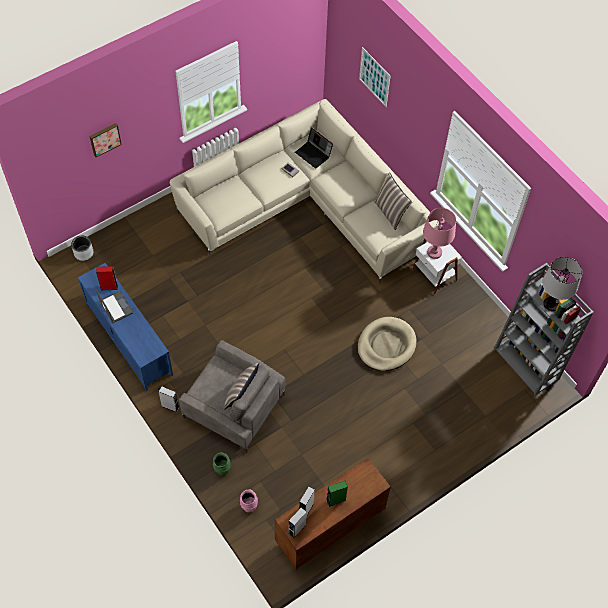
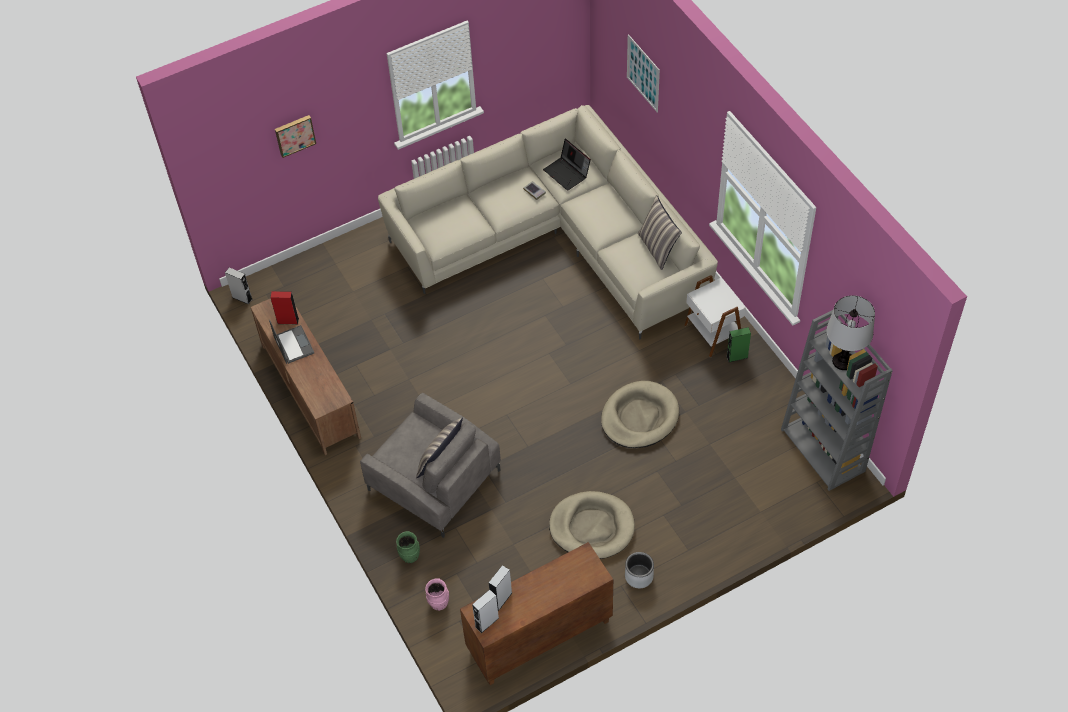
camera: 10 degrees right, 5 degrees down
(83, 253) = (266, 284): grey planter -> grey planter (639, 576)
(128, 338) = (310, 390): blue tv stand -> brown tv stand
(170, 406) = (353, 475): grey speaker -> grey speaker (242, 298)
(336, 500) = (541, 591): green speaker -> green speaker (737, 357)
(360, 436) = (592, 527): none -> beige dog bed
(434, 252) = (709, 300): pink table lamp -> none

